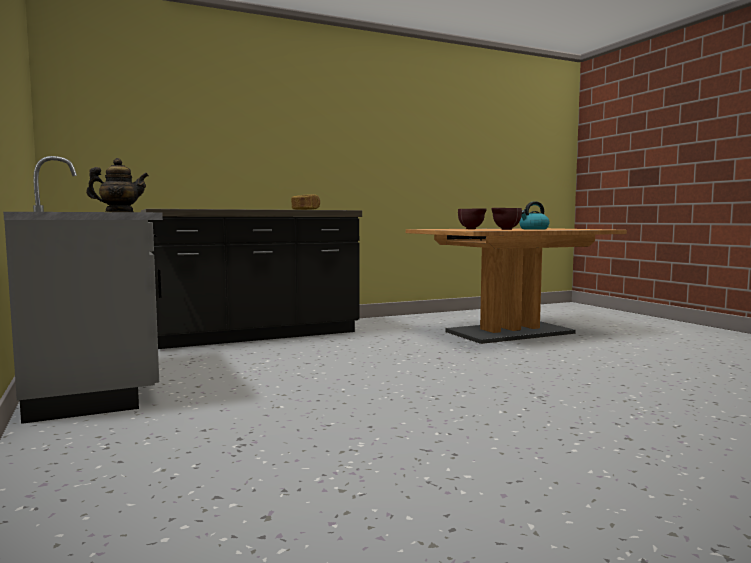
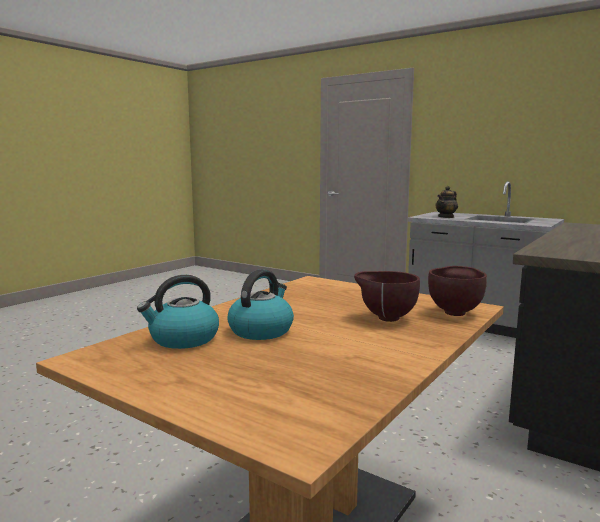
camera: 150 degrees right, 5 degrees up
(305, 209) = (558, 244): bread -> none
(505, 229) = (300, 307): brown bowl -> brown bowl (455, 312)
(569, 229) = (183, 339): none -> kettle

